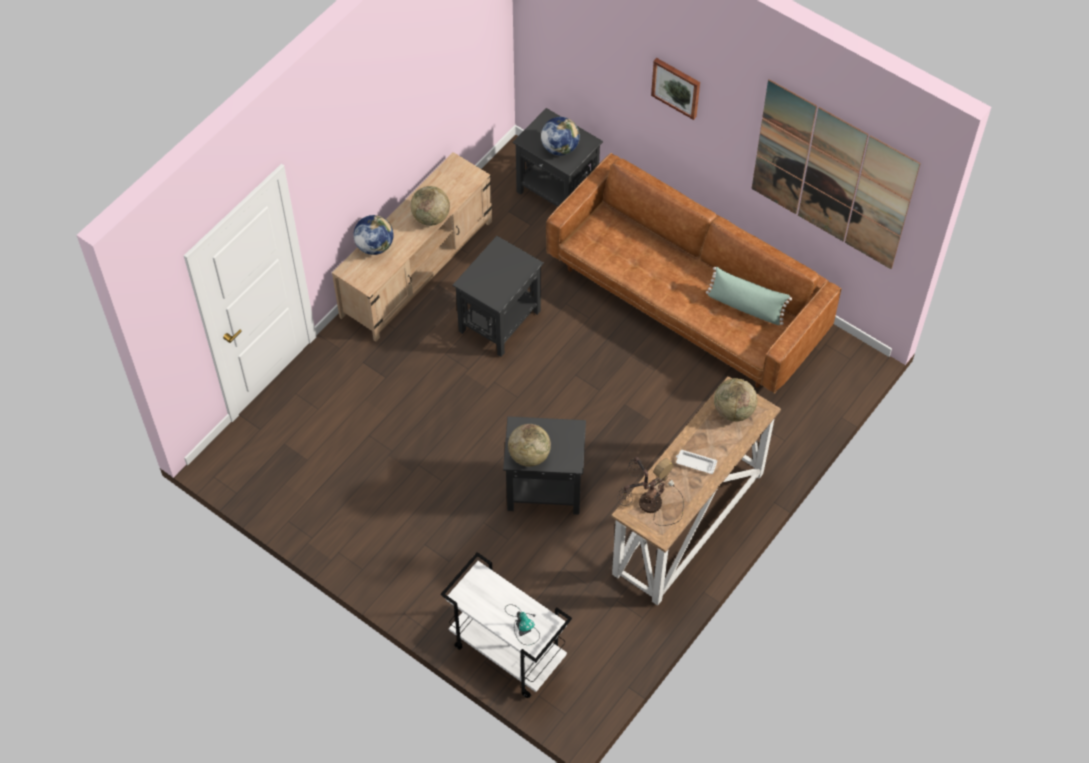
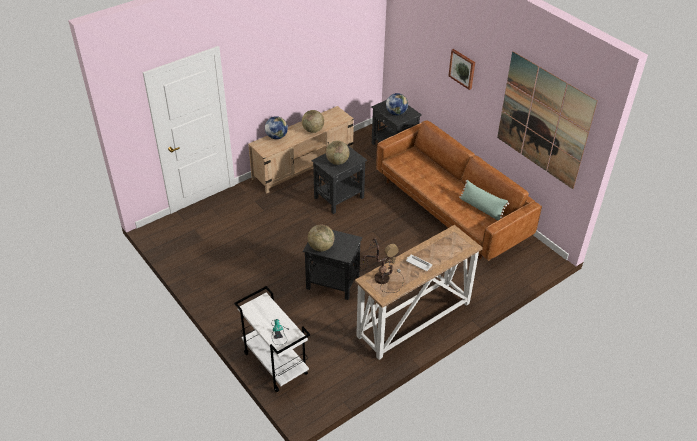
camera: 15 degrees right, 15 degrees down
(733, 410) = (452, 242): globe -> globe (337, 161)

